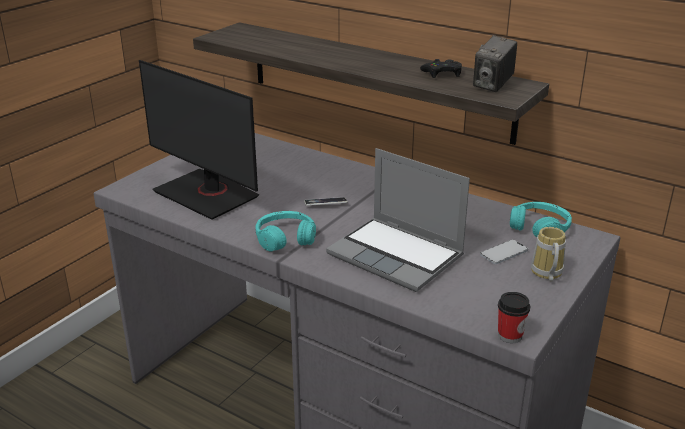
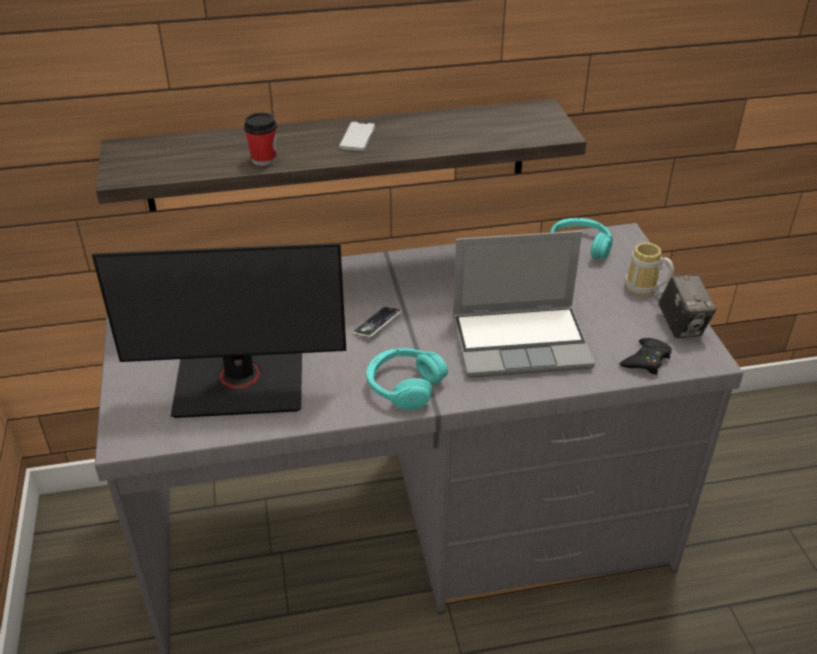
camera: 45 degrees left, 10 degrees up
(442, 73) = (457, 125): black game controller -> black game controller (646, 360)
(493, 85) = (522, 121): camera -> camera (681, 326)
(504, 253) = (590, 288): phone -> phone (357, 137)
(510, 335) = (703, 362): cup -> cup (264, 159)

